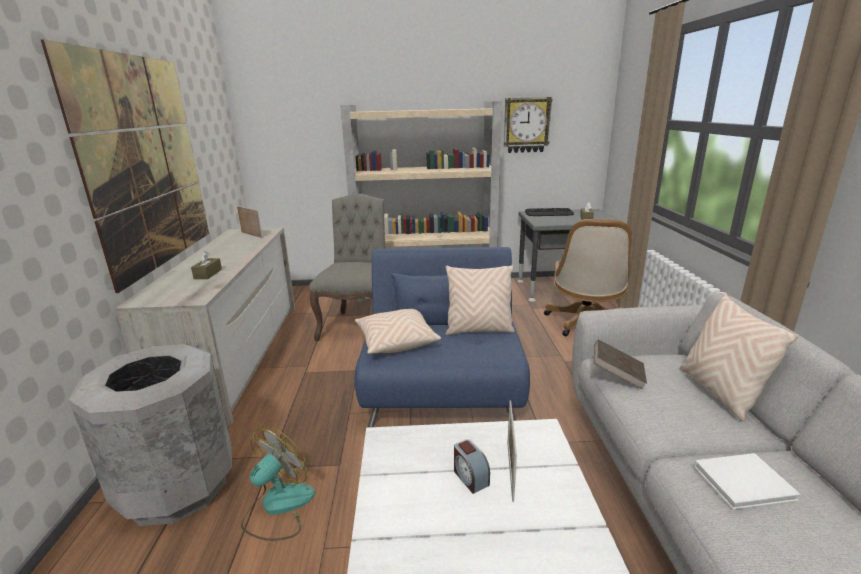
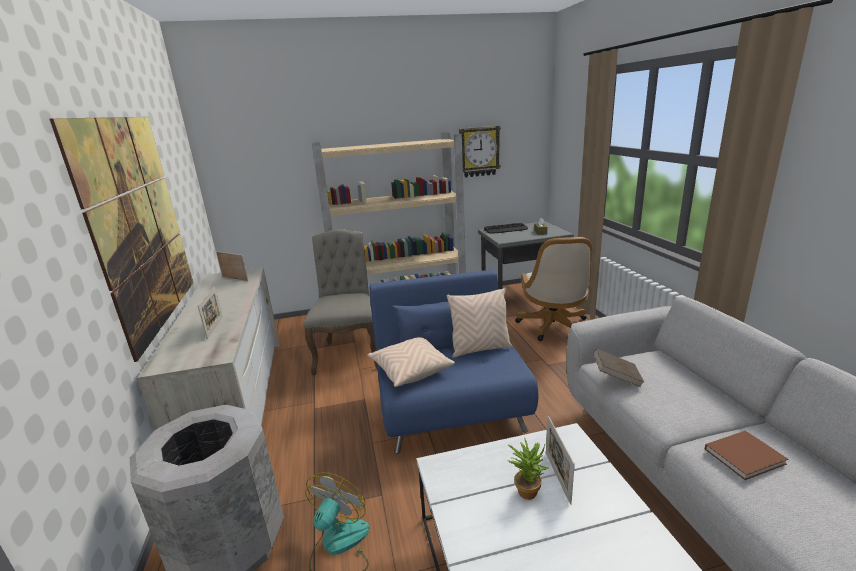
camera: 10 degrees left, 0 degrees up
(208, 274) = (215, 327): brown tissue box -> picture frame
(470, 477) = (527, 489): alarm clock -> potted plant
(719, 392) = (699, 381): beige pillow -> none
(745, 482) = (746, 456): white book -> brown book

